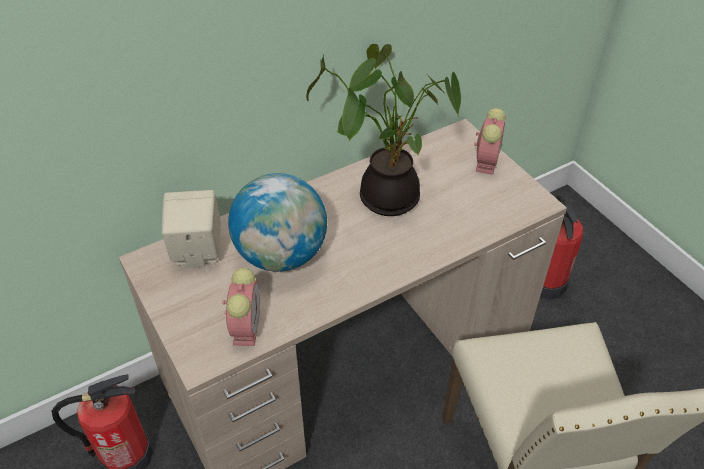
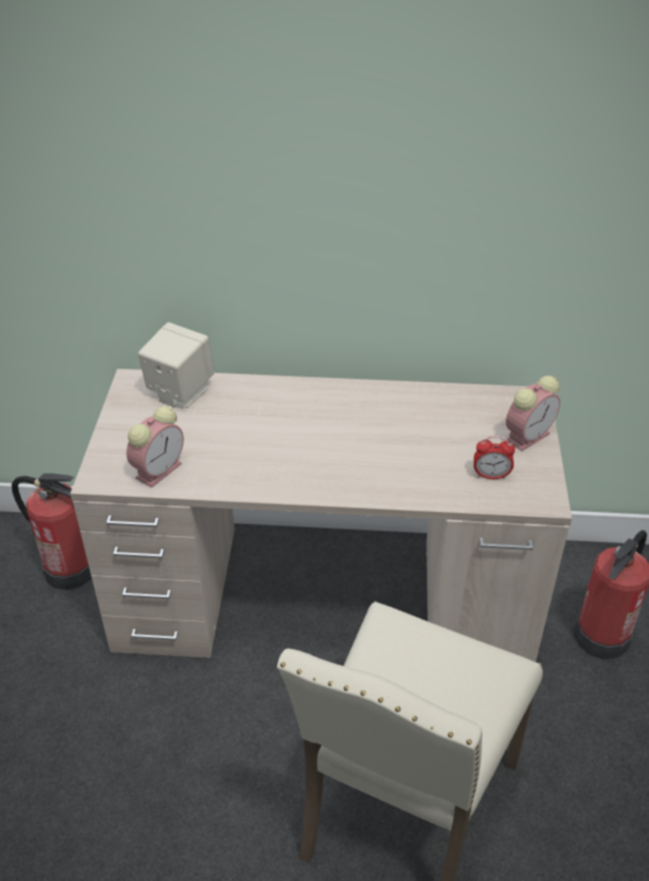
camera: 35 degrees right, 5 degrees down
(281, 255) = (244, 428): globe -> none
(386, 194) = (392, 421): potted plant -> none
(491, 203) = (491, 475): none -> alarm clock

